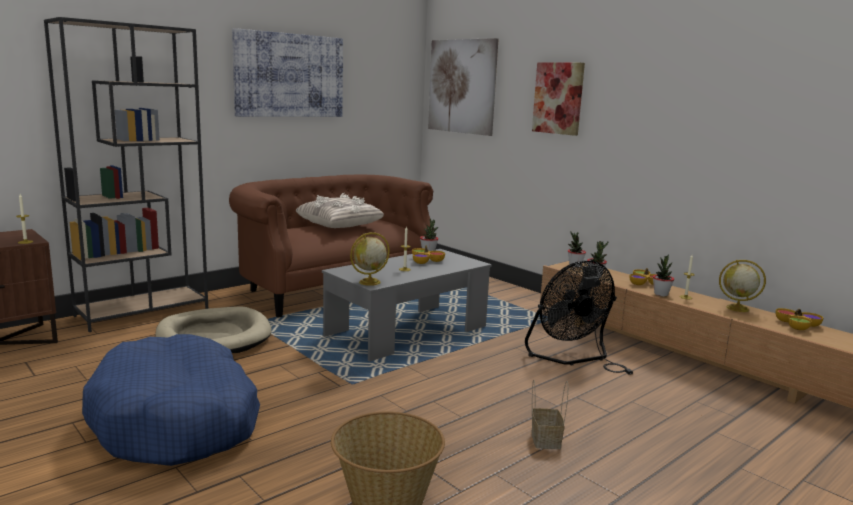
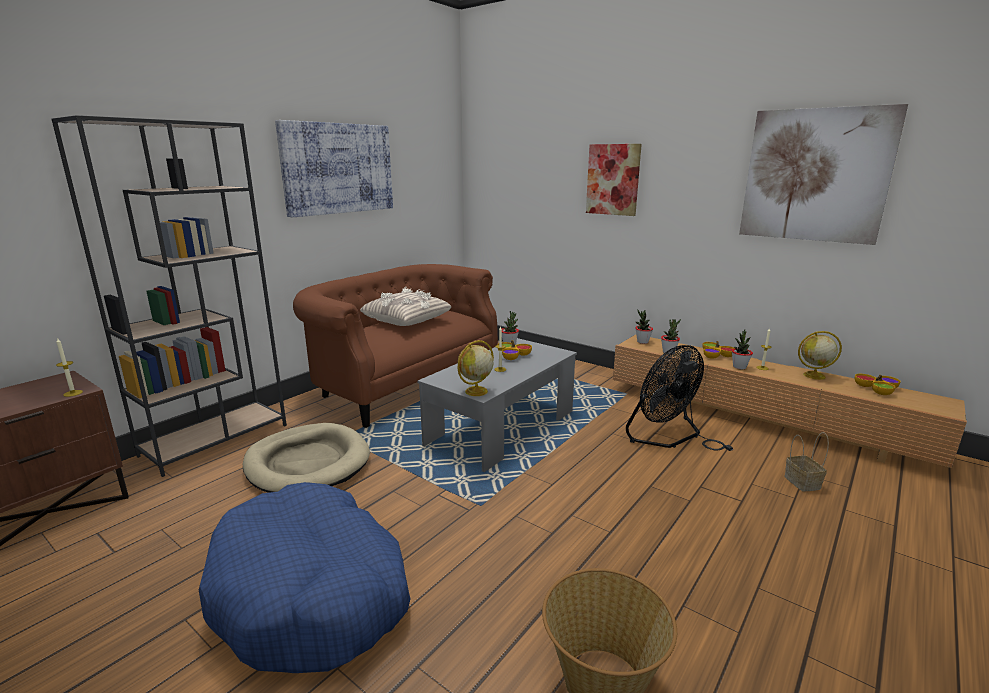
camera: 10 degrees left, 5 degrees up
(462, 86) = (505, 170): picture -> picture (815, 175)
(544, 439) = (703, 547): basket -> basket (800, 482)

